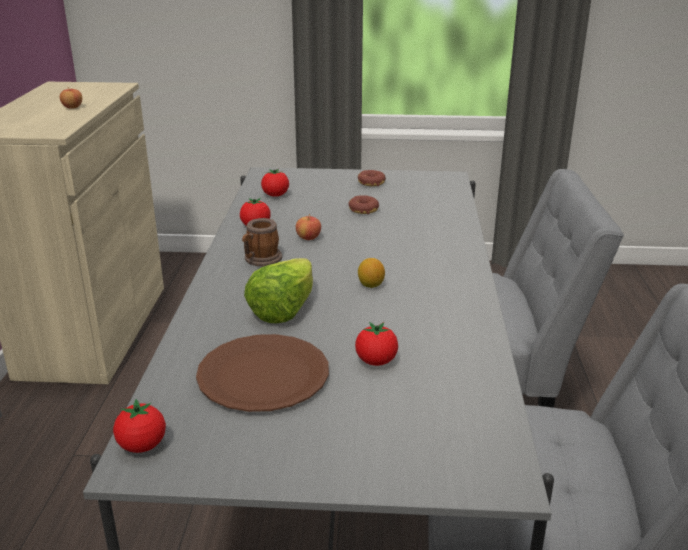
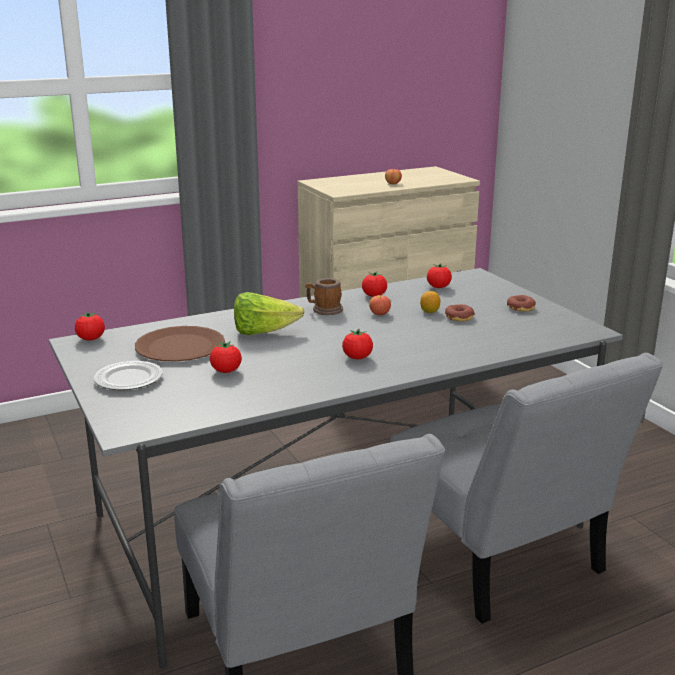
camera: 60 degrees right, 5 degrees down
(334, 442) = (128, 379): none -> plate
(370, 285) = (330, 347): lemon -> lemon (429, 311)
(412, 279) = (357, 358): none -> tomato

